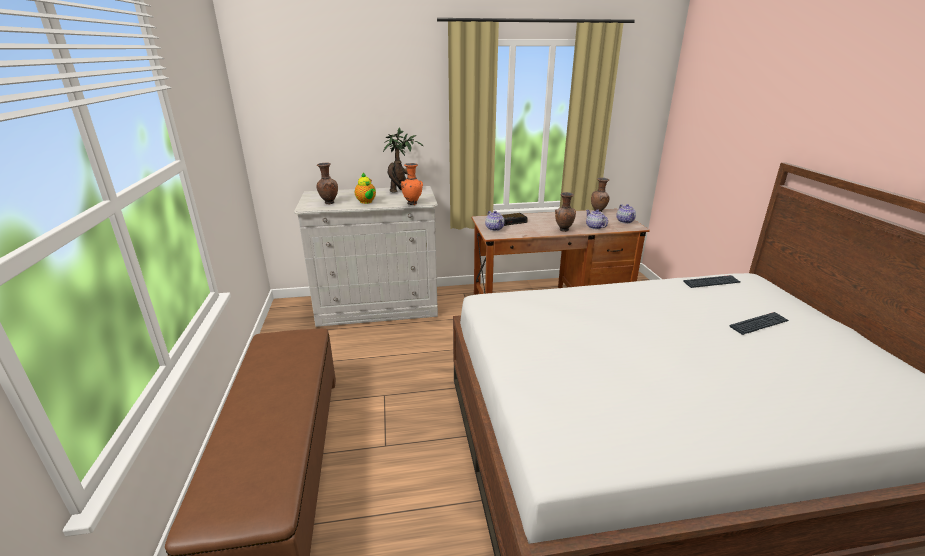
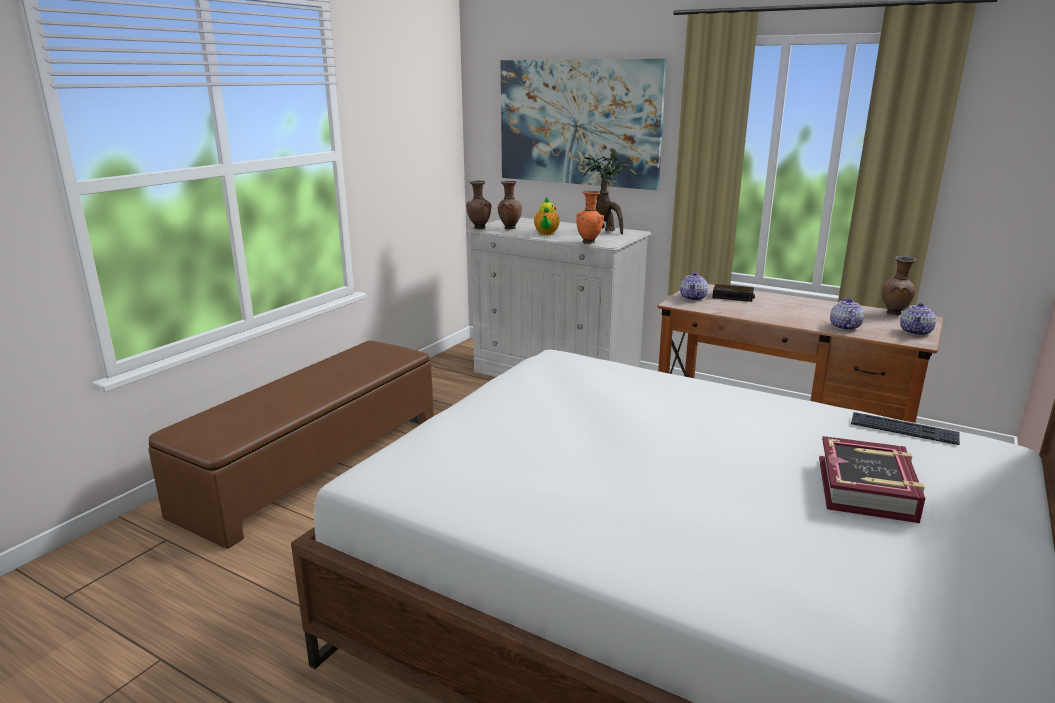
camera: 40 degrees right, 5 degrees down
(357, 108) = (578, 123): none -> picture
(563, 230) = (785, 320): brown vase -> brown vase (478, 228)
(759, 324) = (867, 489): keyboard -> book

